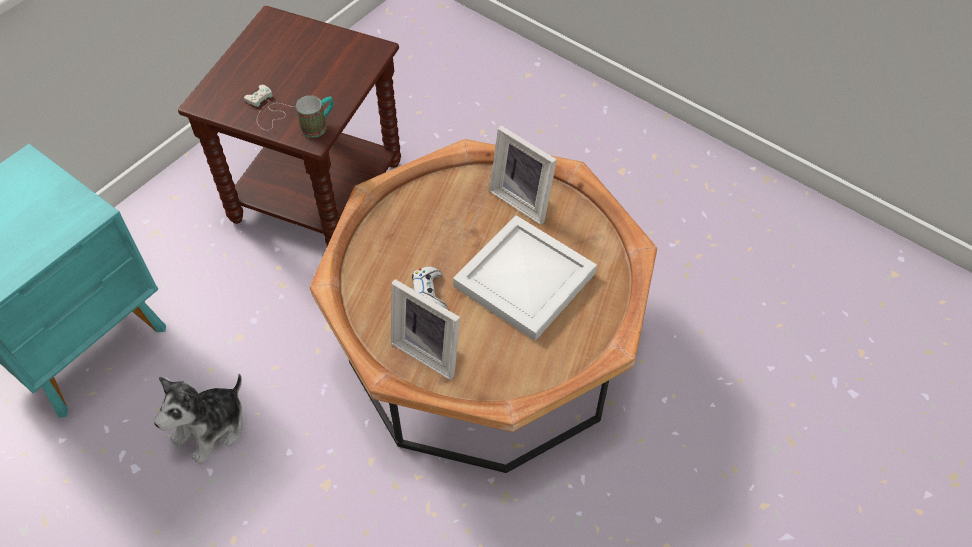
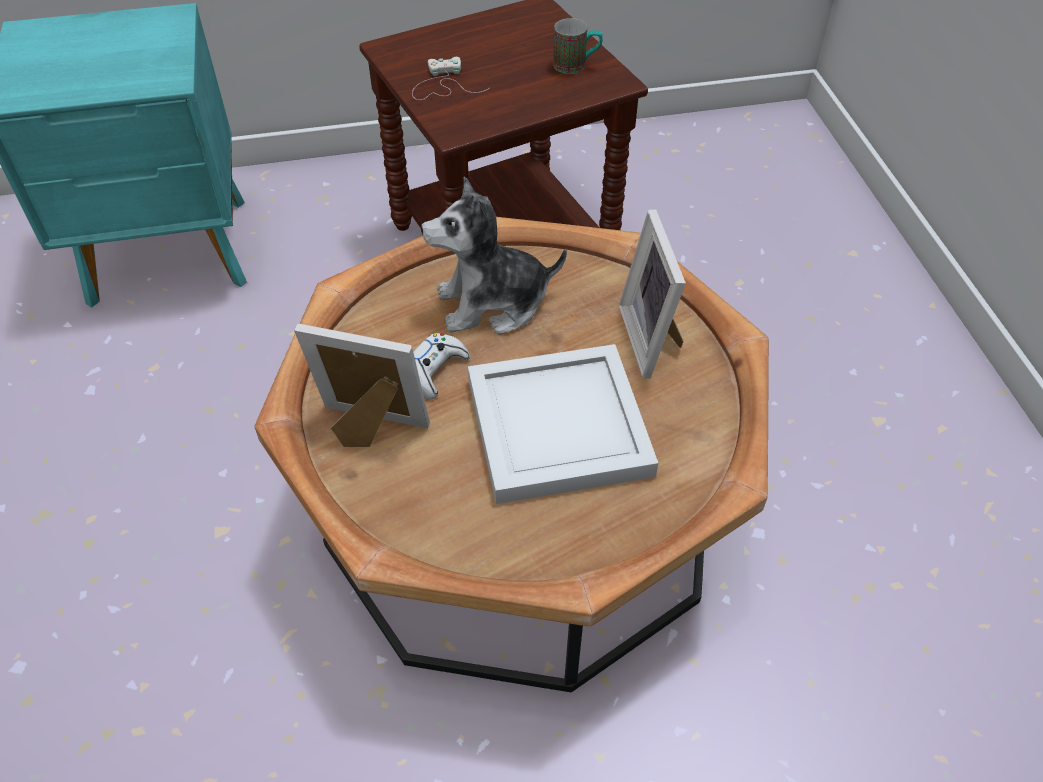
camera: 40 degrees right, 5 degrees down
(211, 428) = (185, 399): plush toy -> plush toy (492, 304)
(319, 126) = (473, 122): mug -> mug (576, 66)
(430, 349) = (370, 430): picture frame -> picture frame turned 120 degrees clockwise

